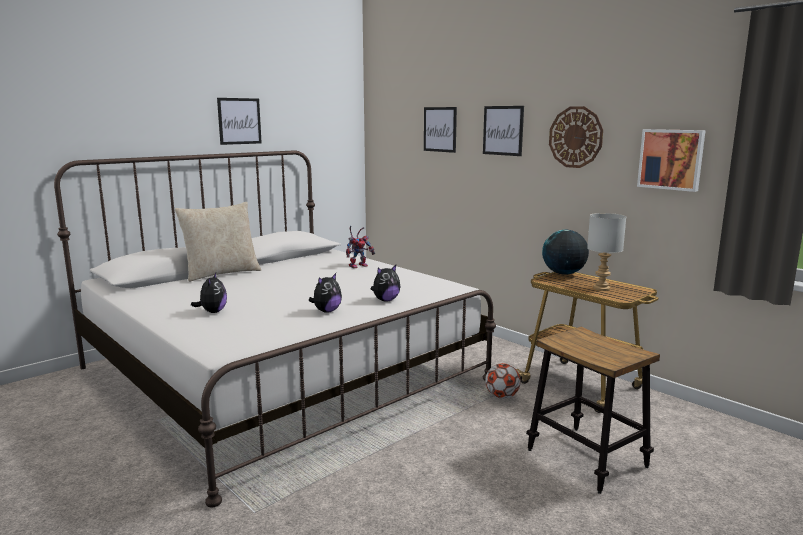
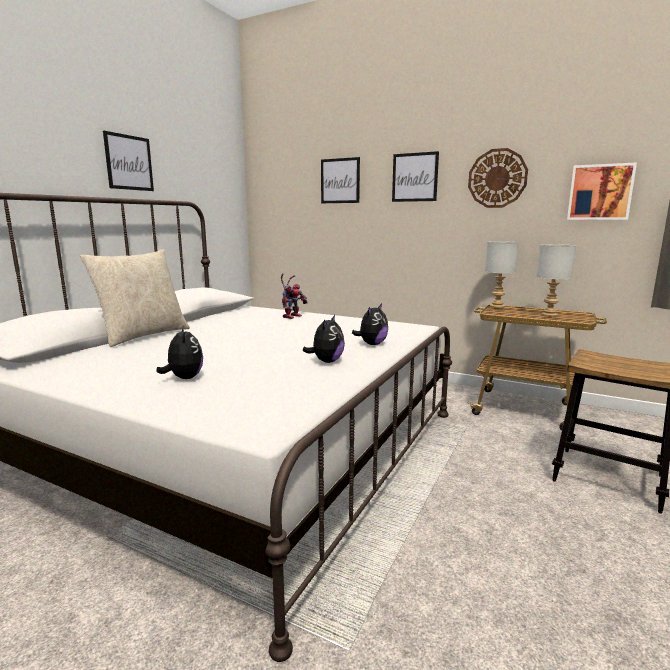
camera: 20 degrees left, 0 degrees up
(502, 396) = (472, 430): football -> none
(563, 273) = (497, 307): globe -> grey table lamp

